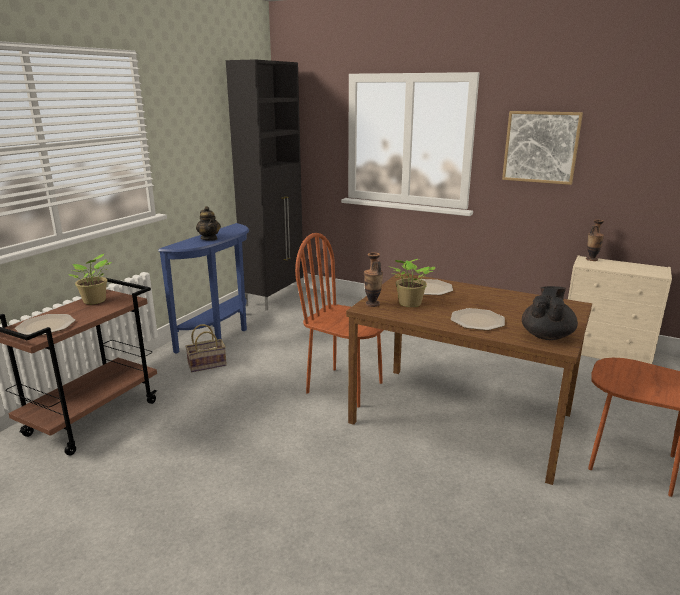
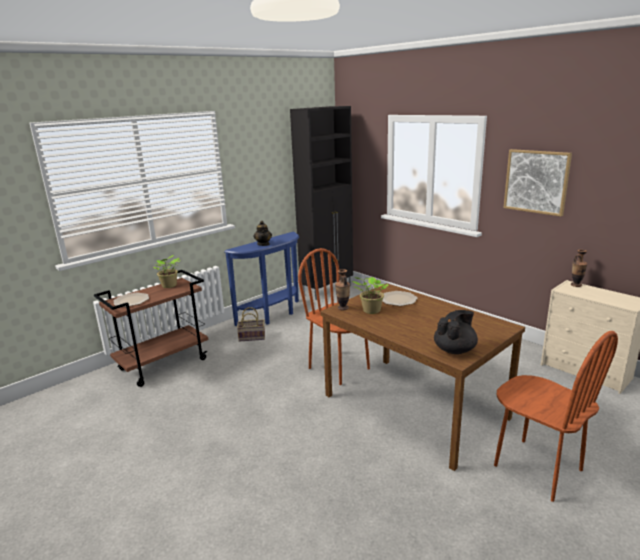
camera: 20 degrees right, 0 degrees up
(477, 320) = (410, 330): plate -> none

